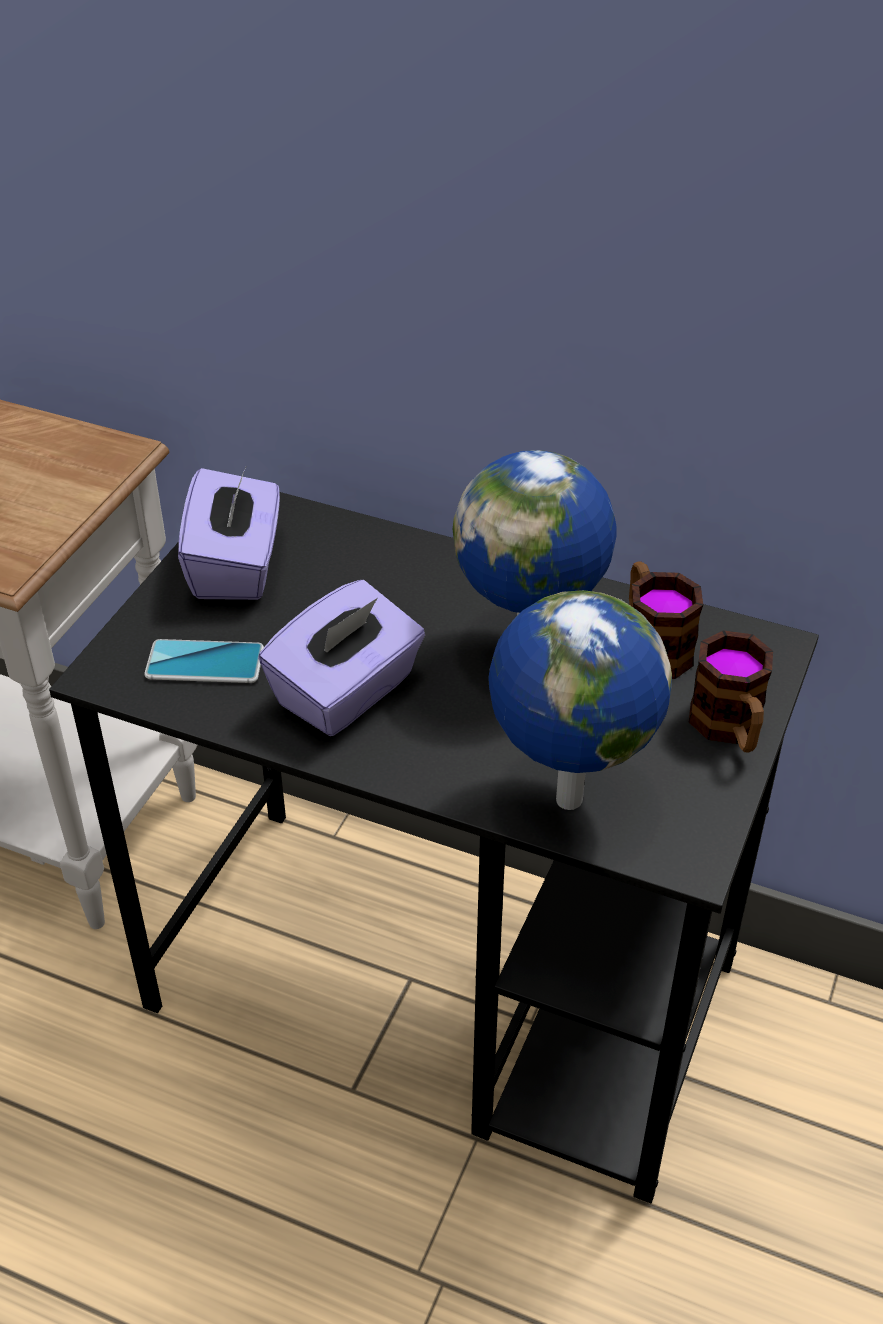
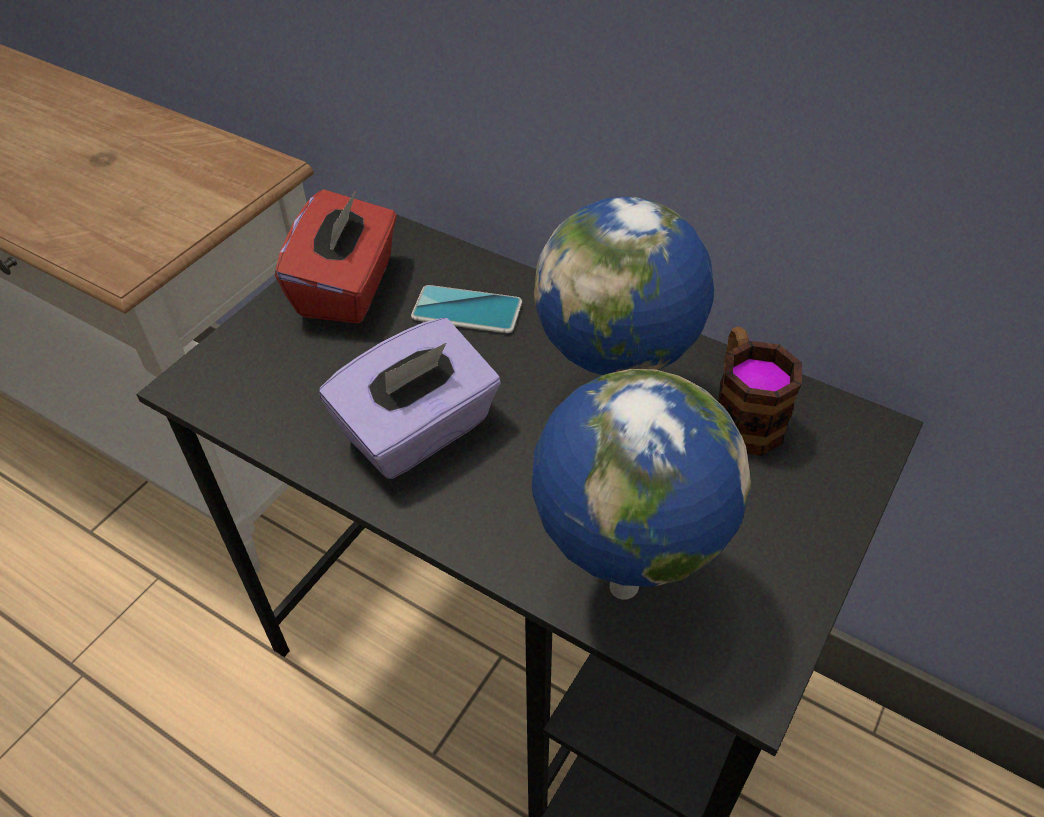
camera: 10 degrees right, 5 degrees up
(205, 662) = (290, 383): phone -> phone (467, 310)
(236, 566) = (348, 288): purple tissue box -> red tissue box
(730, 729) = (814, 522): mug -> none

